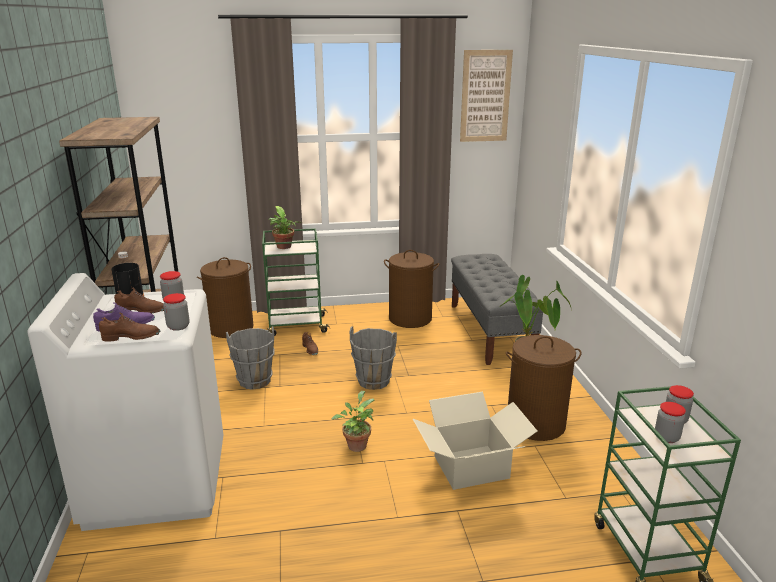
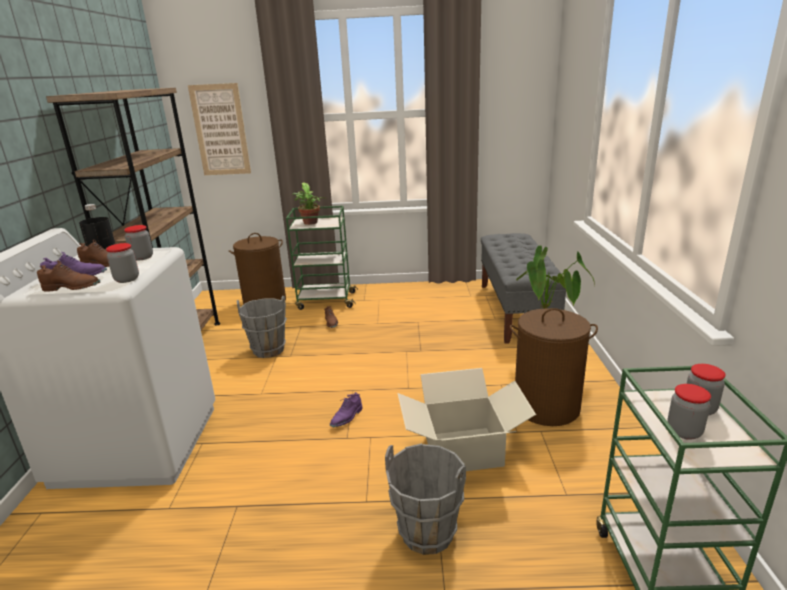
camera: 10 degrees right, 0 degrees up
(356, 444) = (347, 418): potted plant -> purple shoe
(373, 381) = (383, 355): grey bucket -> grey bucket (427, 532)
(410, 318) = (437, 297): brown laundry basket -> none
(485, 96) = (515, 68): picture -> picture (220, 130)

